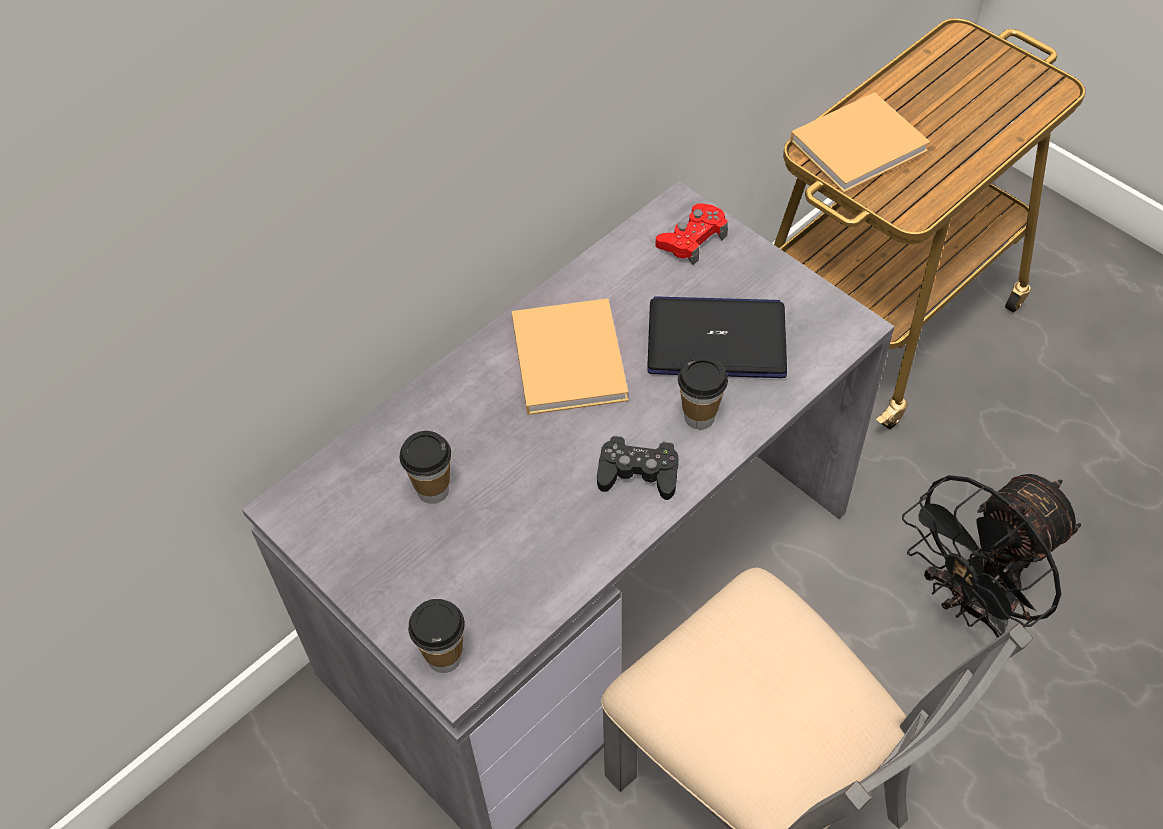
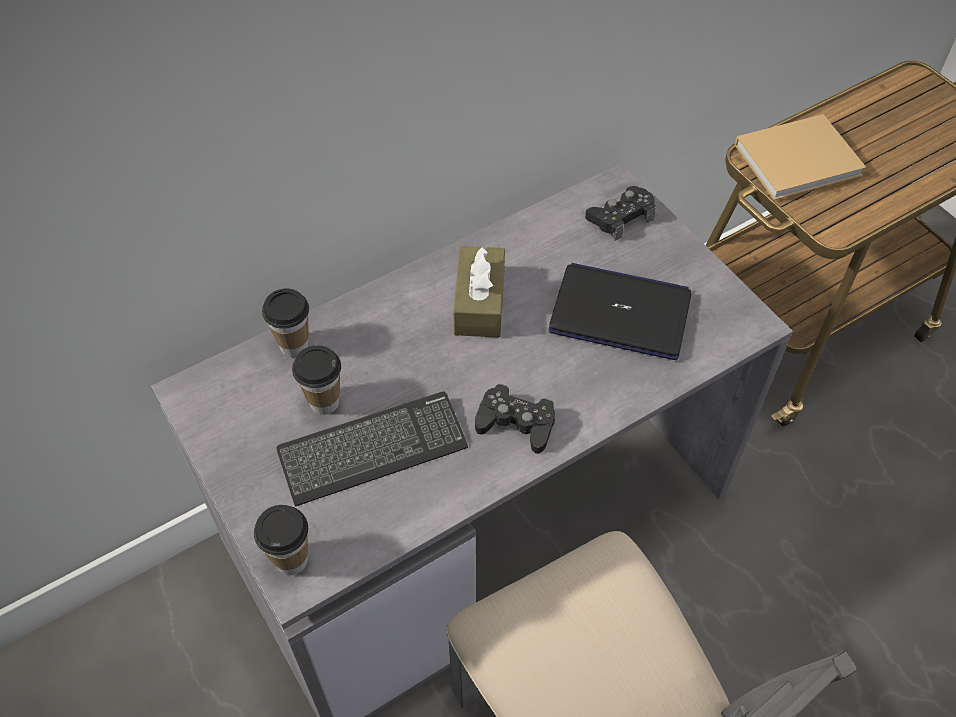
camera: 10 degrees right, 0 degrees up
(498, 529) = (373, 450): none -> keyboard
(568, 356) = (479, 303): beige book -> brown tissue box
(692, 239) = (620, 217): red game controller -> black game controller
(699, 417) = (586, 381): cup -> cup (294, 345)
(971, 605) = (824, 604): black fan -> none

